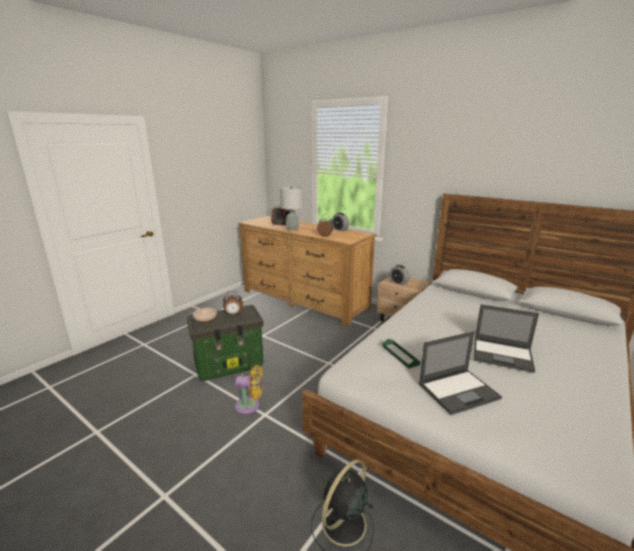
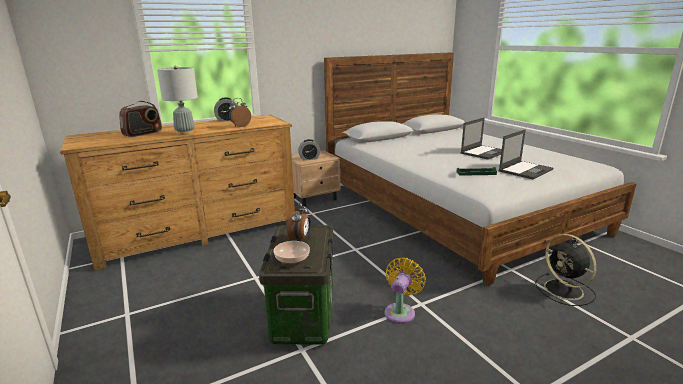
camera: 65 degrees left, 0 degrees up
(459, 391) = (525, 170): laptop -> laptop turned 45 degrees clockwise

